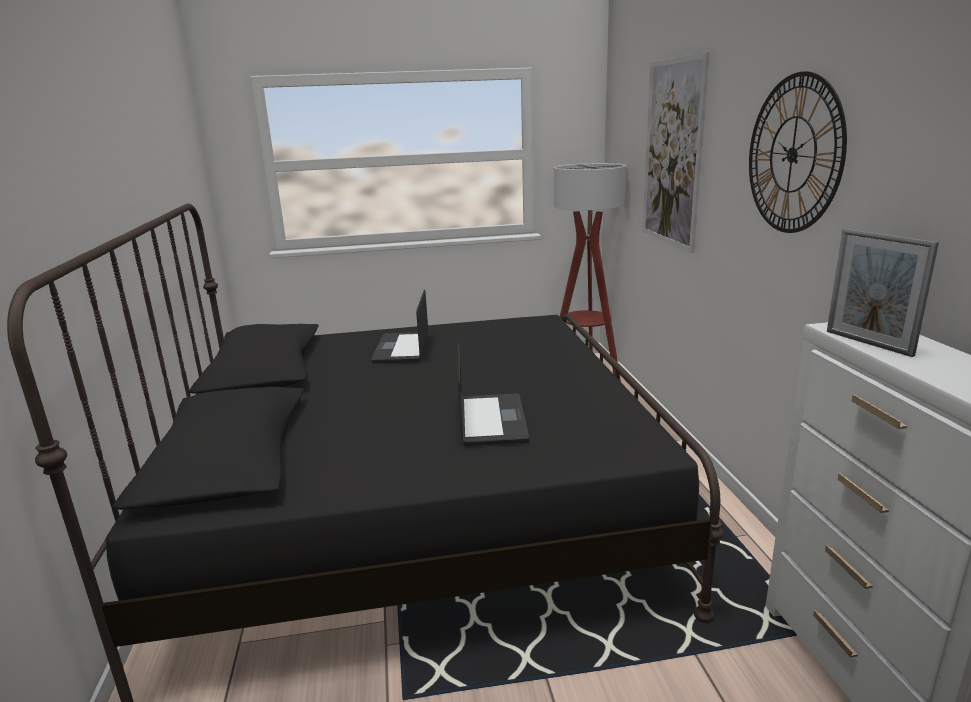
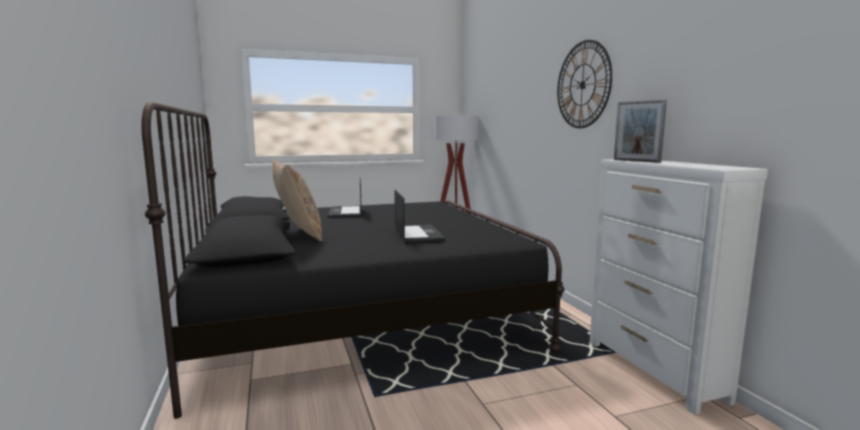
camera: 10 degrees left, 10 degrees down
(313, 412) = (298, 234): none -> beige pillow
(672, 154) = (509, 101): picture -> none

